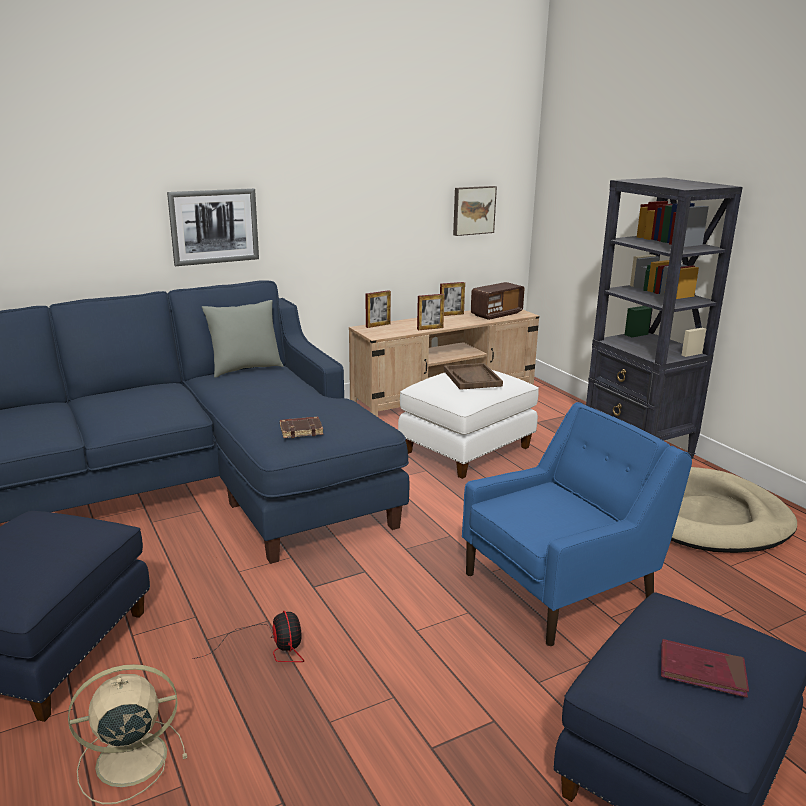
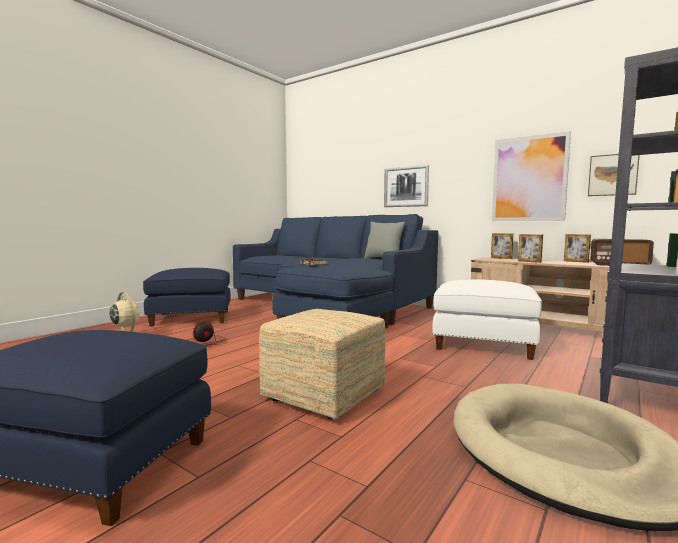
camera: 65 degrees right, 15 degrees down
(395, 214) = (529, 179): none -> picture
(472, 378) = (485, 281): brown tray -> none
(561, 586) = (324, 396): blue armchair -> ottoman
(702, 671) = (58, 341): red book -> none

